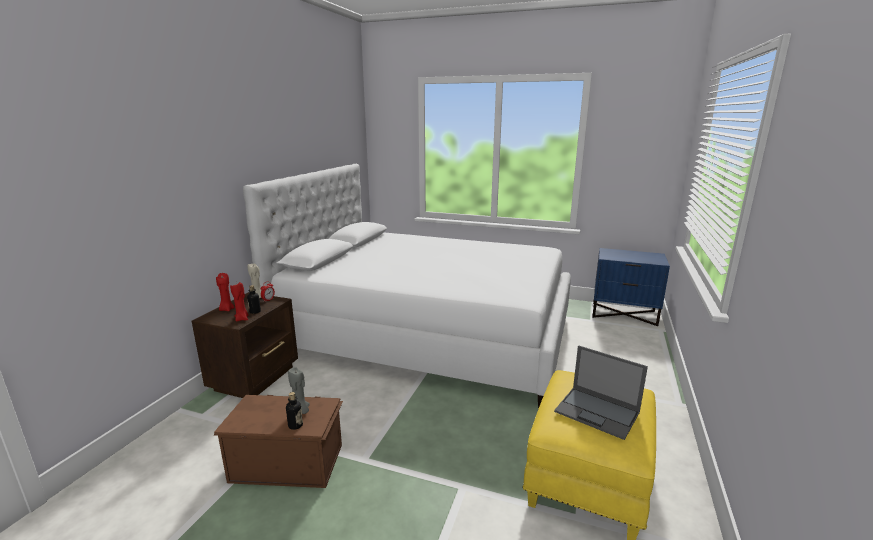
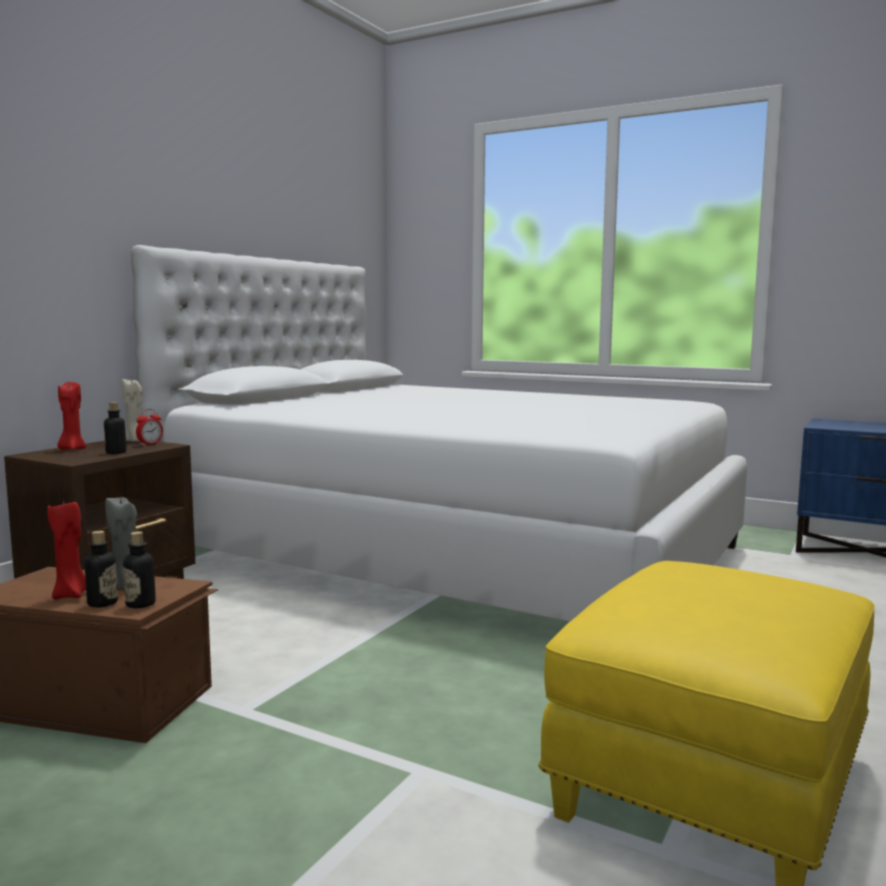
camera: 10 degrees right, 10 degrees down
(242, 319) = (87, 457): red candle -> red candle (71, 595)
(315, 423) = (140, 604): none -> bottle
(598, 412) = (718, 604): laptop -> none

